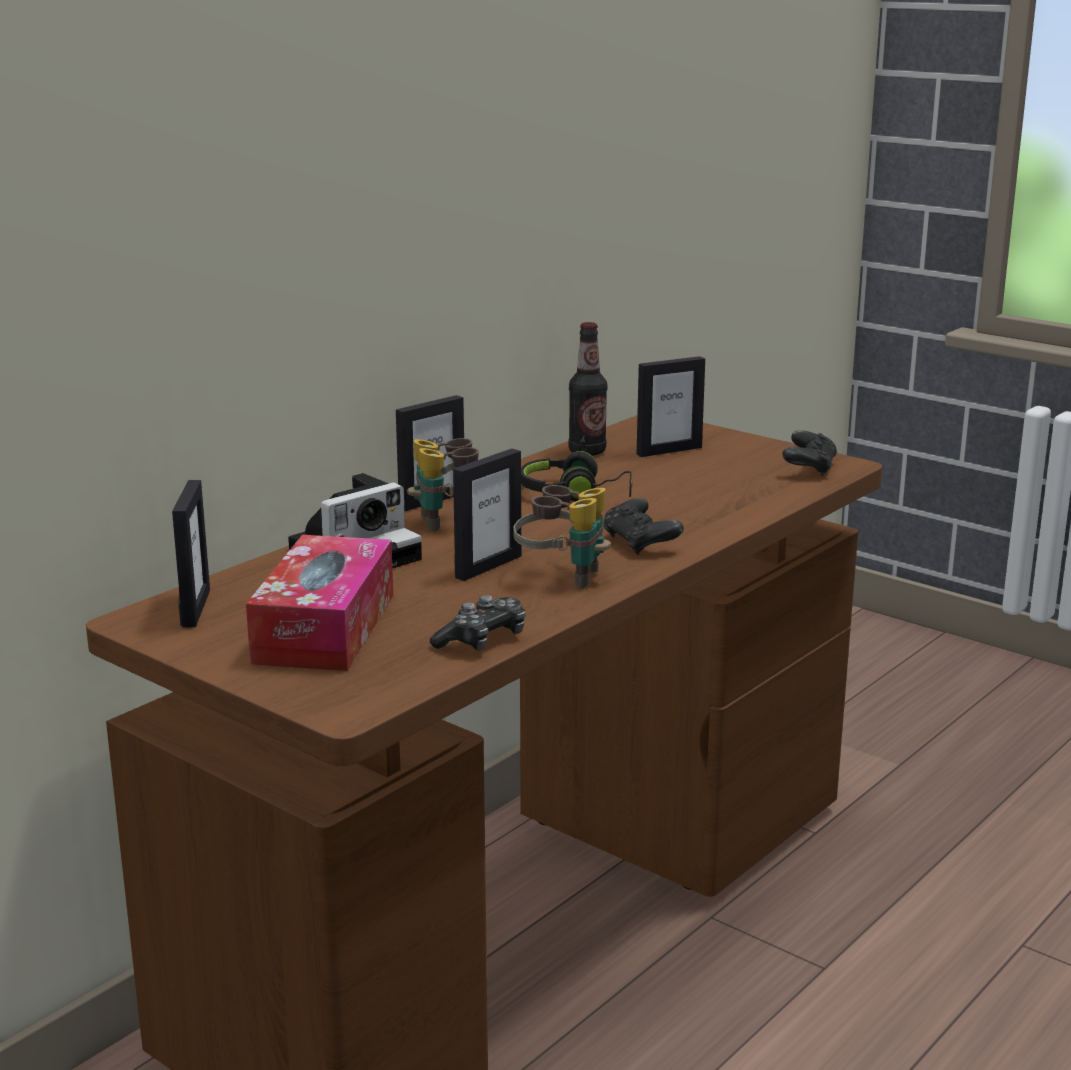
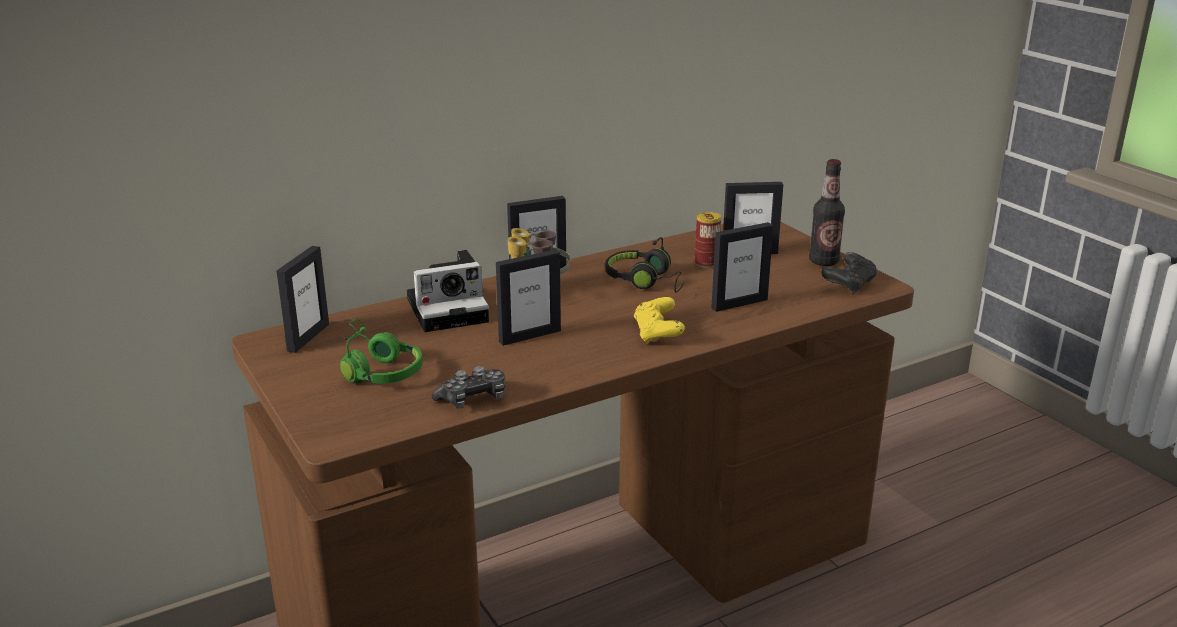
camera: 20 degrees right, 5 degrees up
(325, 628) = (376, 369): tissue box -> green headphones
(563, 576) = (576, 354): binoculars -> none
(587, 452) = (686, 245): bottle -> bottle (823, 261)
(628, 466) = (706, 263): none -> can
(640, 543) = (657, 334): black game controller -> yellow game controller
(705, 502) = (739, 304): none -> picture frame

